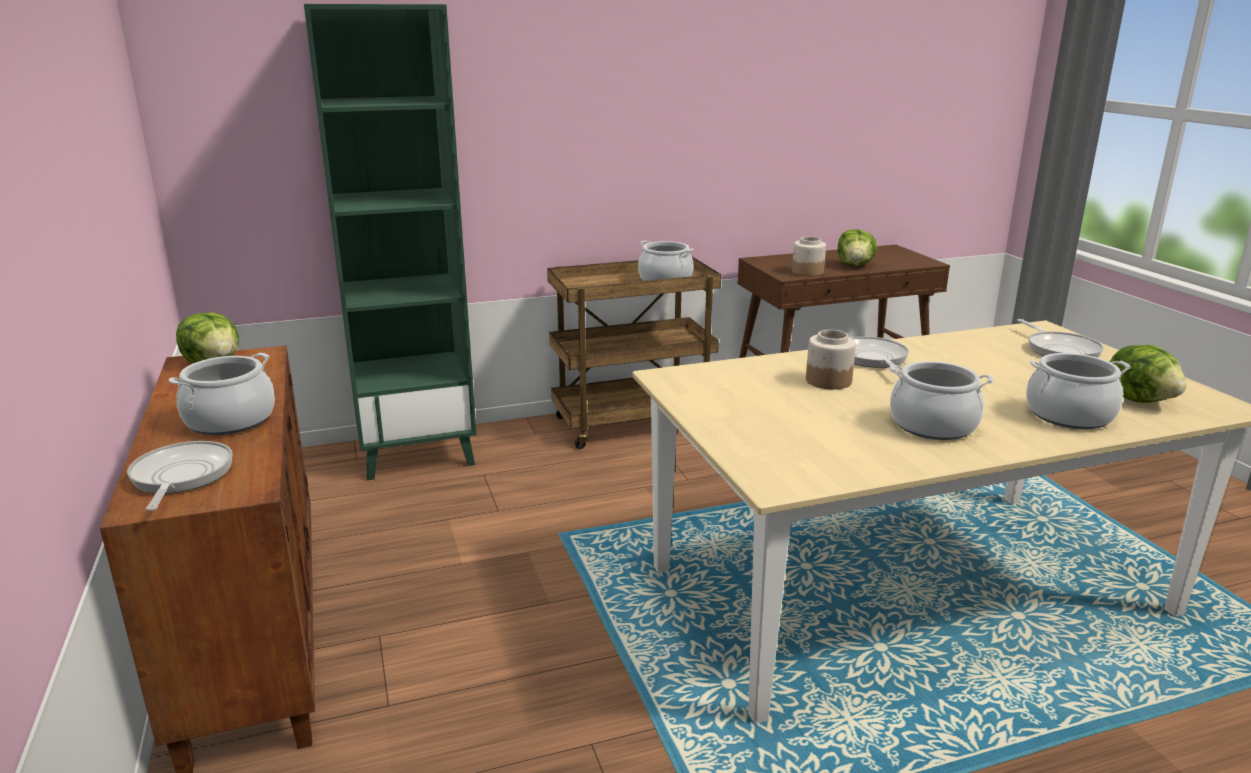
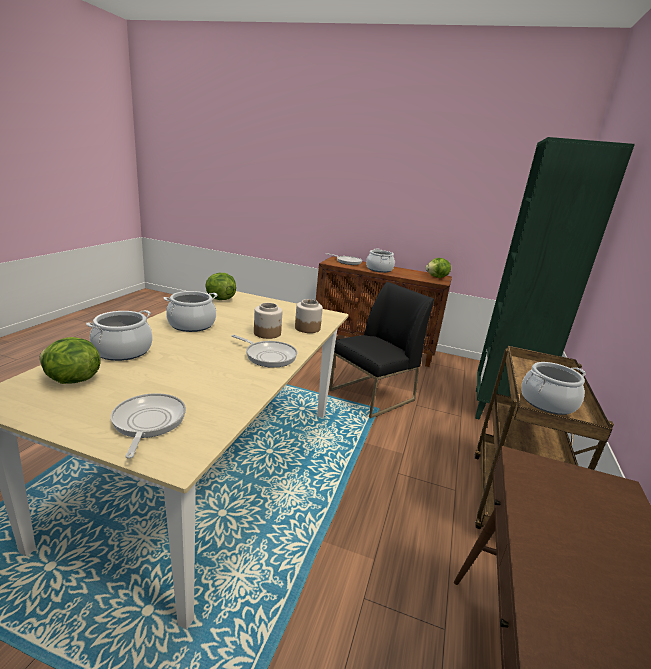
camera: 125 degrees right, 0 degrees up
(524, 553) = (371, 395): none -> black chair
(807, 272) = (533, 485): jar -> jar (307, 328)
(855, 265) = (560, 556): lettuce -> lettuce (220, 299)
(1060, 349) = (148, 422): frying pan -> frying pan turned 60 degrees clockwise

